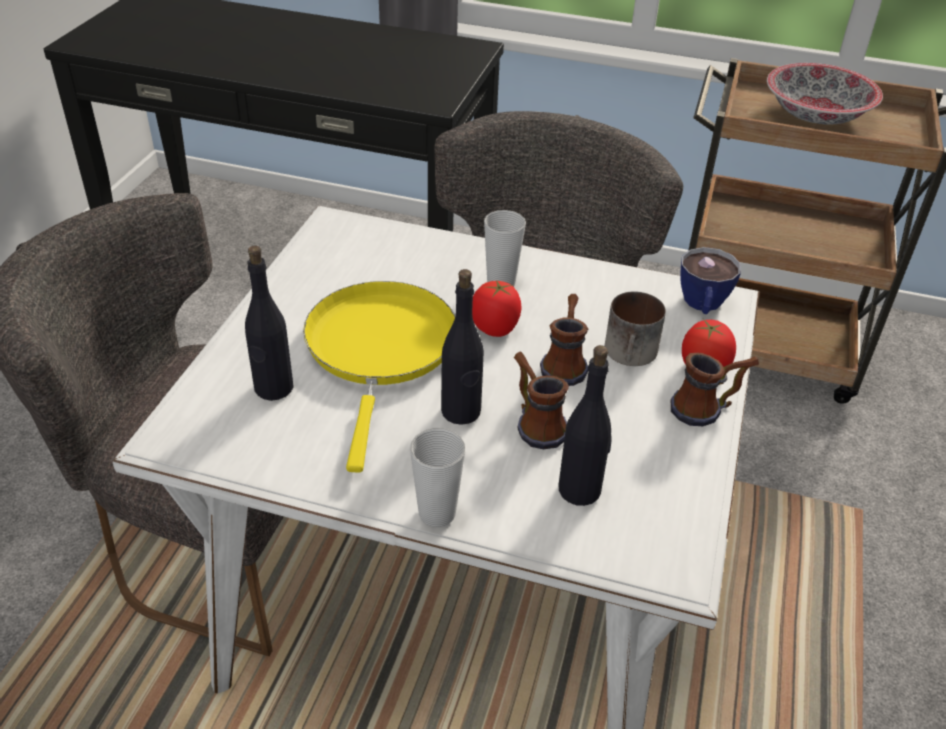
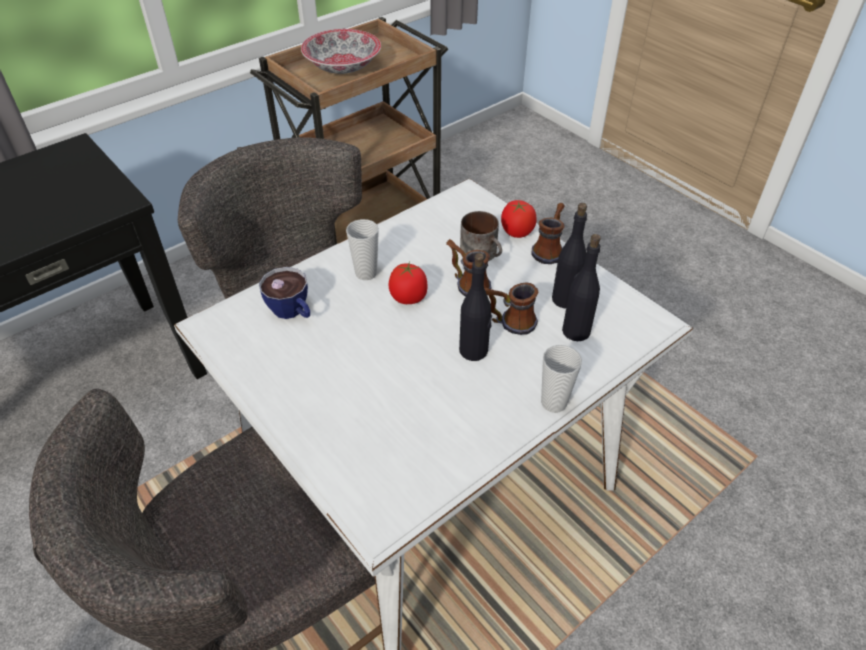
camera: 55 degrees left, 5 degrees up
(273, 388) = (373, 437): black bottle -> black bottle (565, 299)
(380, 350) = (381, 362): yellow frying pan -> none
(702, 306) = (465, 204): cup -> cup (293, 312)

